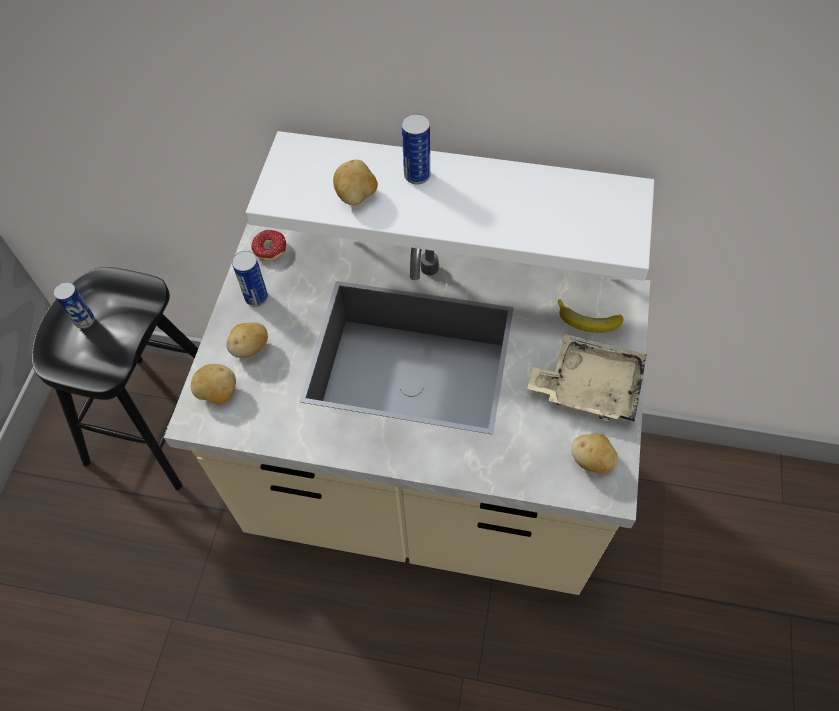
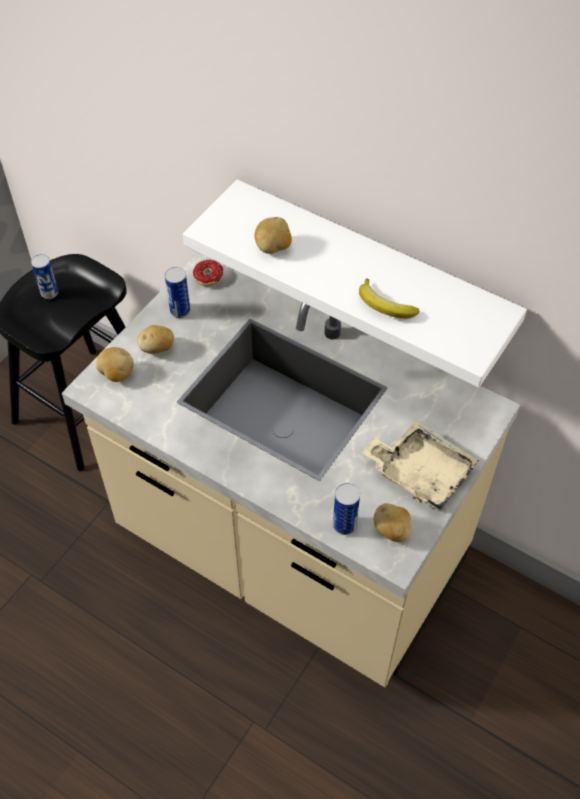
camera: 20 degrees right, 5 degrees down
(417, 175) = (329, 246): can -> can (344, 525)
(587, 322) = (445, 421): banana -> banana (384, 306)

